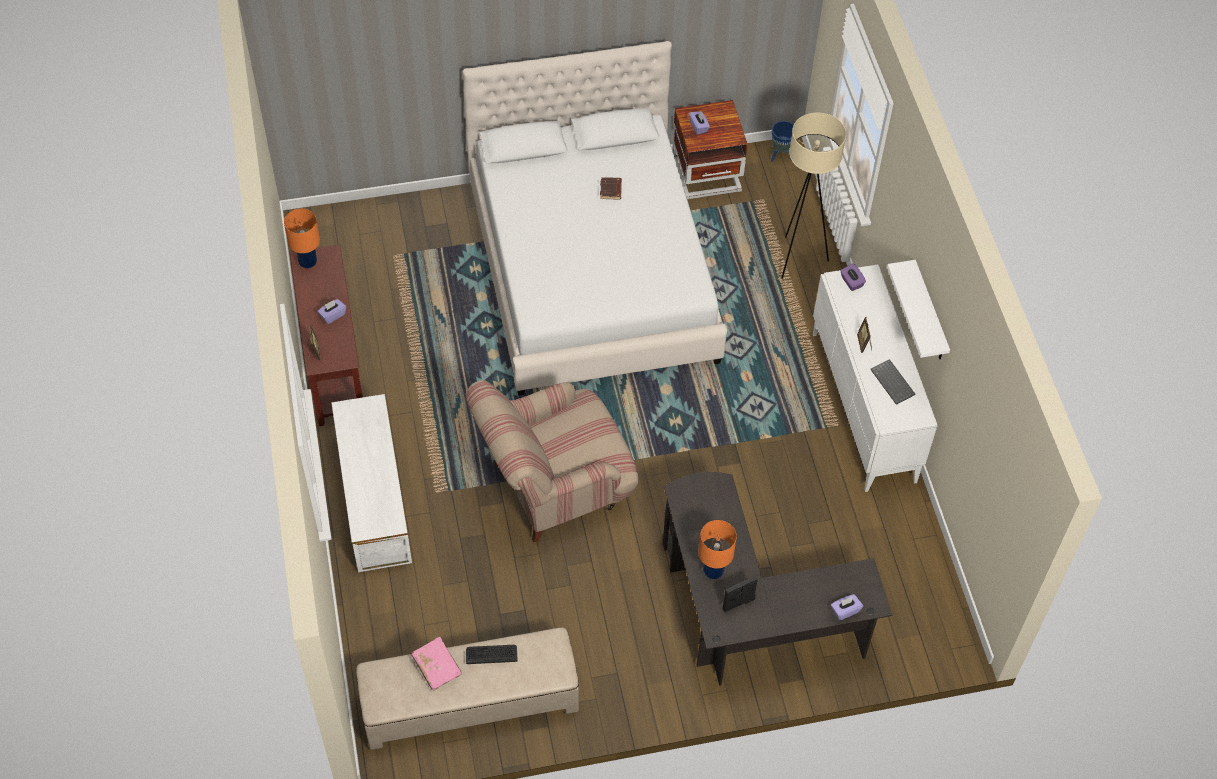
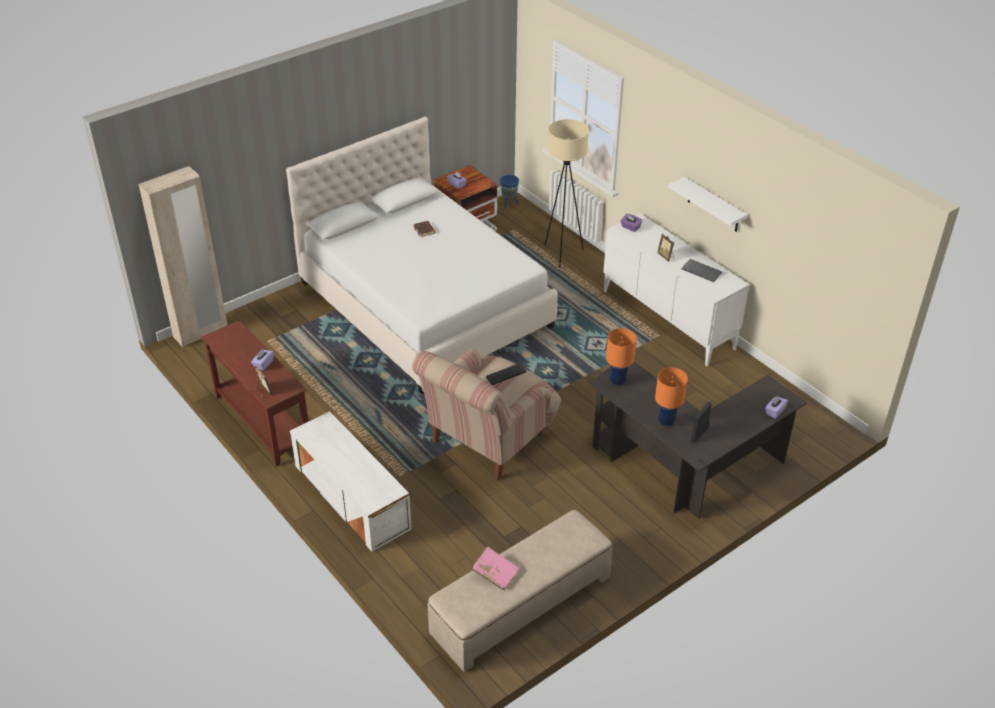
camera: 25 degrees left, 15 degrees down
(308, 263) = (221, 338): orange table lamp -> orange table lamp (617, 382)
(330, 215) = (201, 332): none -> beige wardrobe
(491, 654) = (532, 547): keyboard -> keyboard (505, 374)

